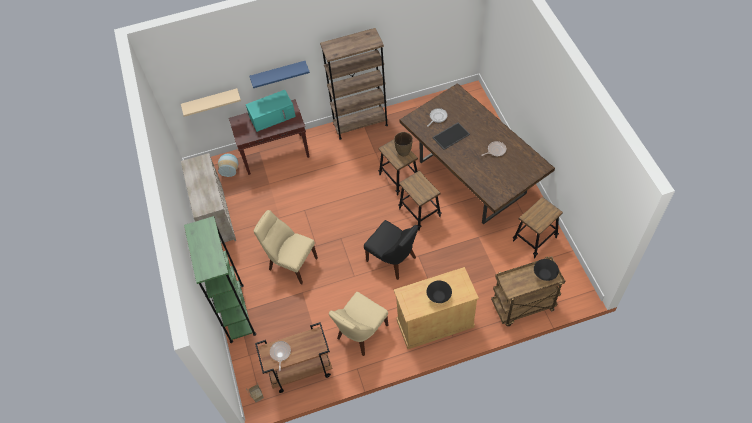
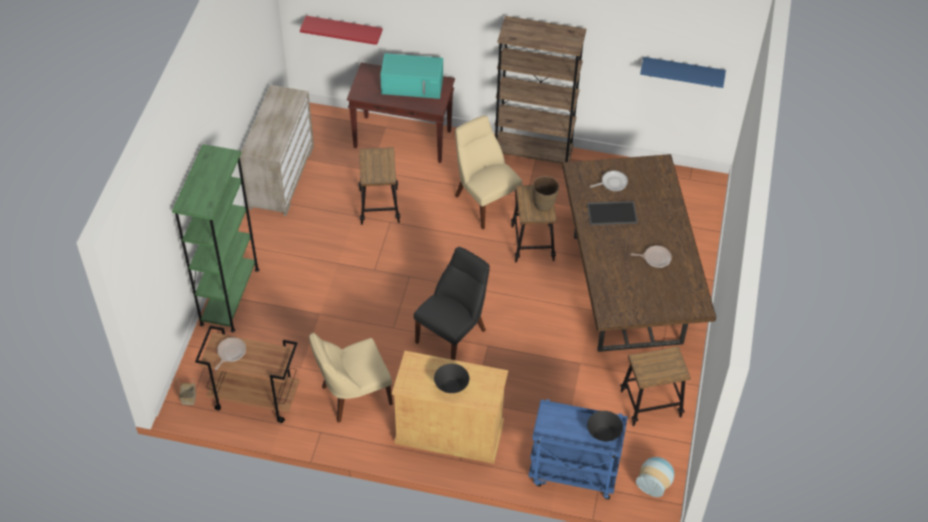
camera: 25 degrees right, 5 degrees down
(211, 101) = (344, 30): beige shelf -> red shelf
(230, 169) = (336, 131): vase -> vase (654, 483)
(278, 74) = (441, 33): blue shelf -> blue shelf (683, 72)
(291, 263) = (330, 274): beige chair -> beige chair (484, 201)
(393, 260) = (453, 334): black chair -> black chair turned 120 degrees counterclockwise
(419, 212) = (527, 296): stool -> stool (379, 206)
(522, 307) = (572, 474): brown cart -> blue cart

